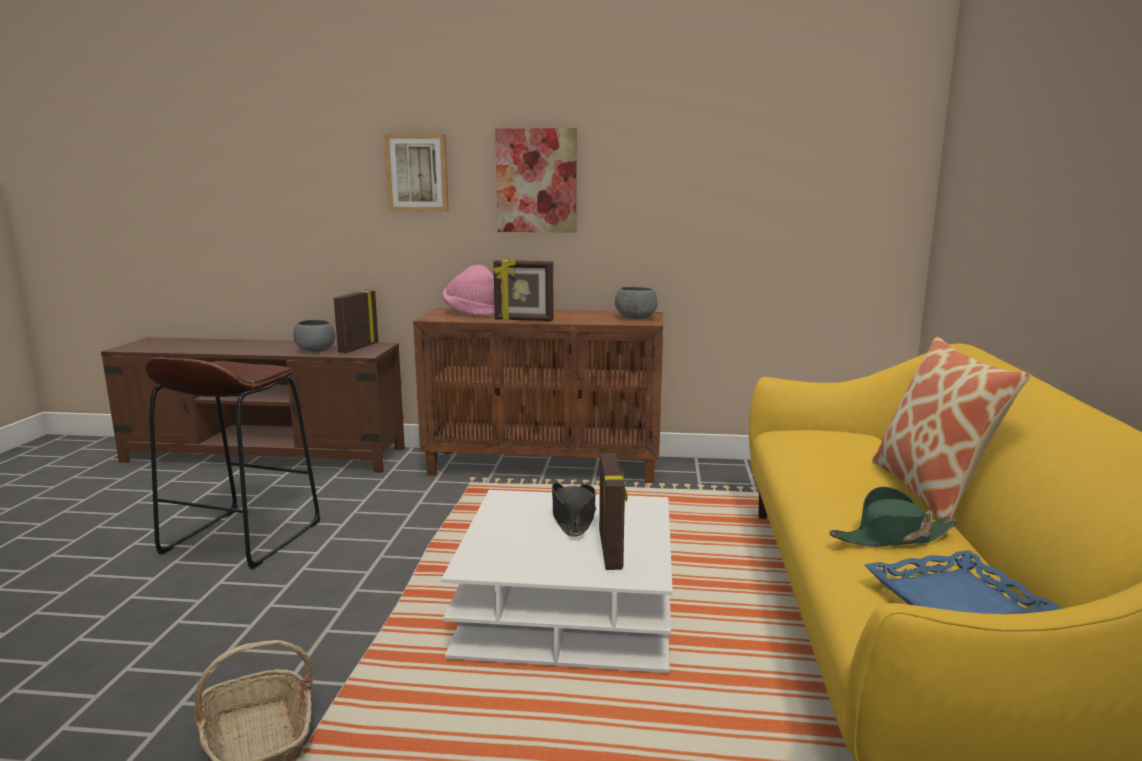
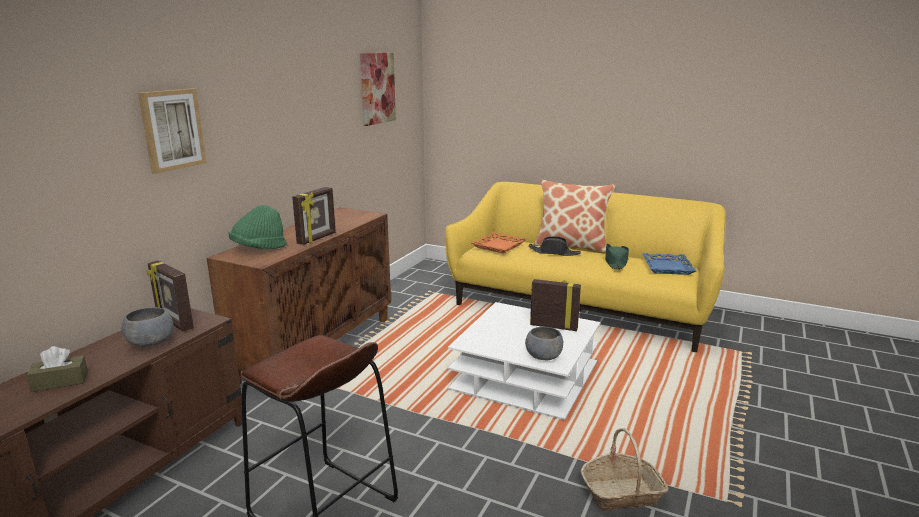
camera: 70 degrees left, 5 degrees up
(246, 347) = (60, 381): none -> brown tissue box
(472, 313) = (259, 249): pink hat -> green hat
(536, 181) = (261, 123): picture -> picture (377, 88)
(573, 517) = (508, 329): black hat -> black hat (554, 253)
(636, 318) = (354, 214): grey bowl -> grey bowl (543, 356)
(819, 439) = (499, 246): none -> orange tray

